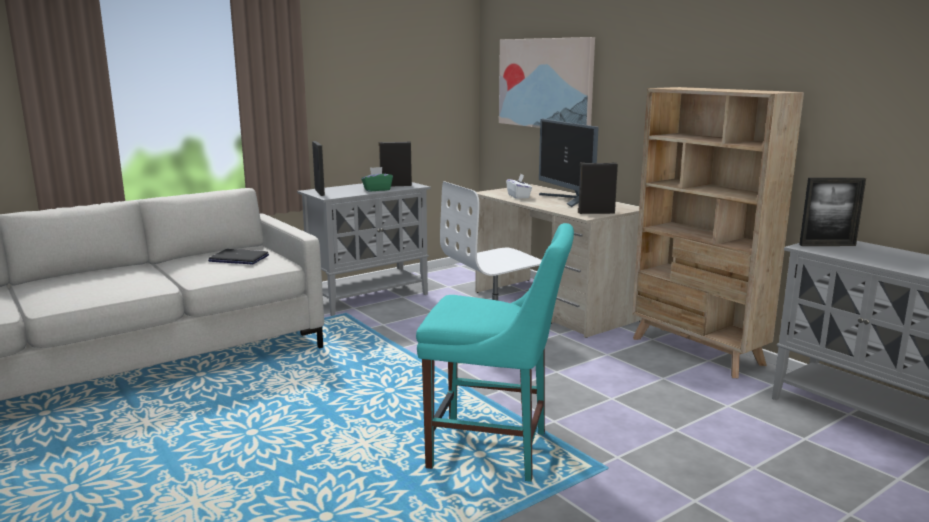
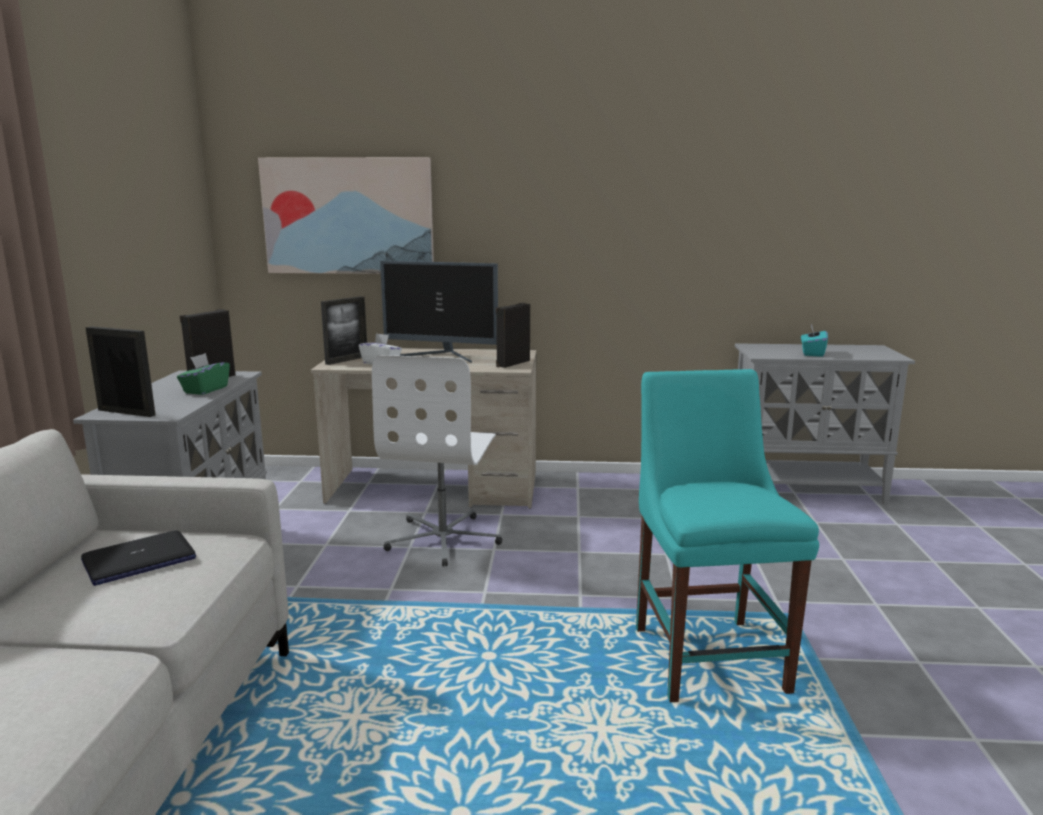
camera: 50 degrees left, 0 degrees up
(495, 451) = (707, 654): turquoise chair -> turquoise chair turned 60 degrees counterclockwise
(697, 351) = (628, 485): beige bookcase -> none
(827, 245) = (764, 351): picture frame -> picture frame (347, 360)
(871, 257) = (812, 353): none -> turquoise tissue box

